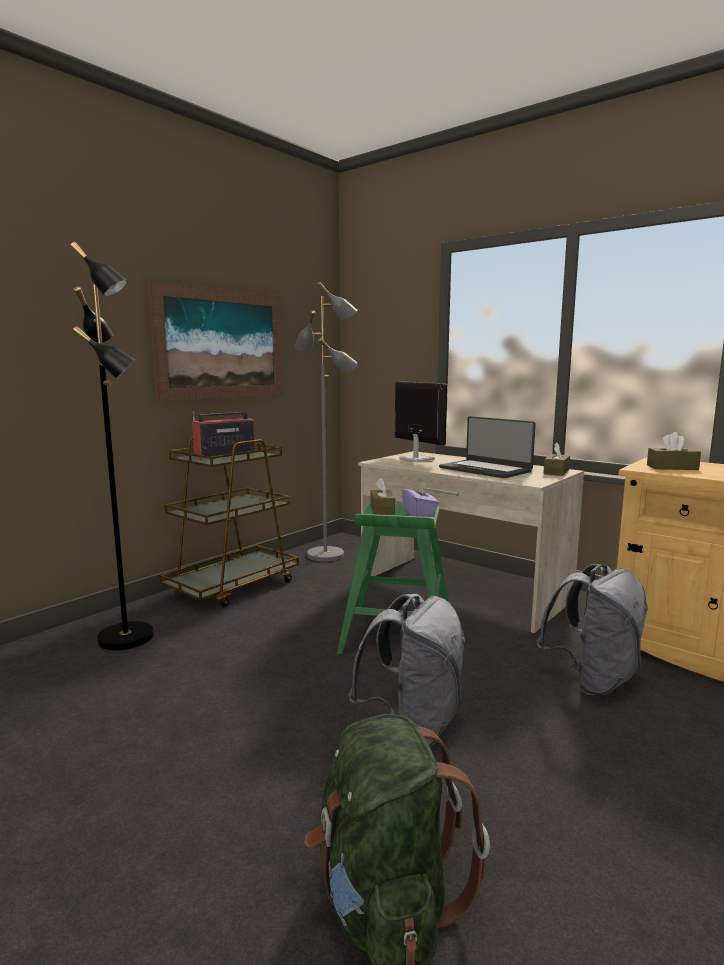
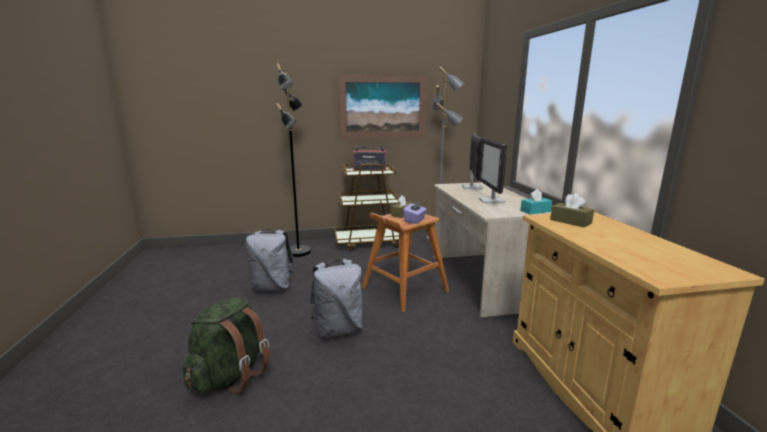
camera: 40 degrees right, 5 degrees up
(397, 634) = (404, 289): green stool -> brown stool
(485, 469) = (492, 201): laptop -> monitor
(556, 472) = (535, 211): brown tissue box -> turquoise tissue box
(593, 680) = (466, 353): grey backpack -> grey backpack (272, 287)

